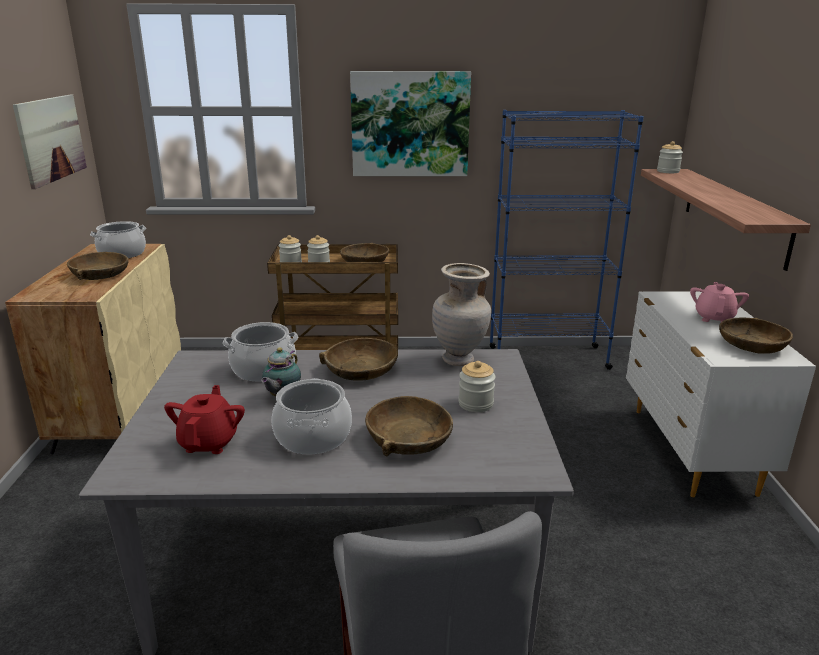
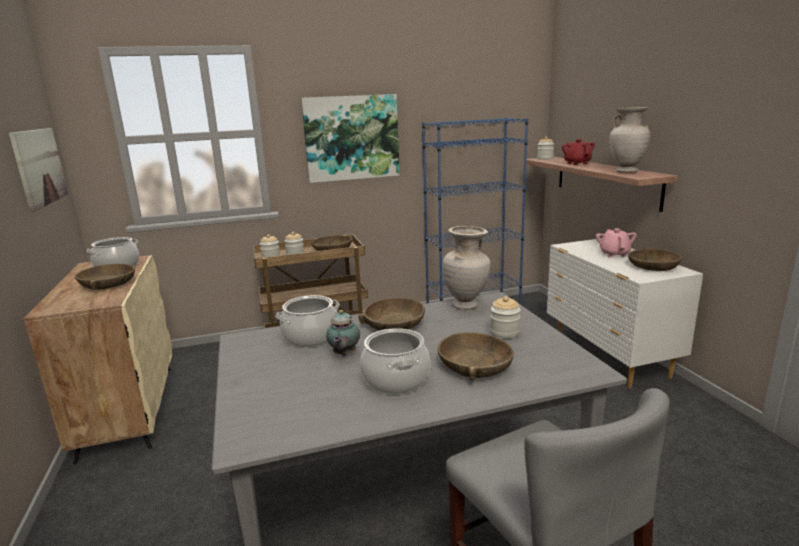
camera: 15 degrees left, 5 degrees down
(209, 442) = (307, 400): red teapot -> red teapot (577, 163)
(746, 208) = (626, 171): none -> beige vase

